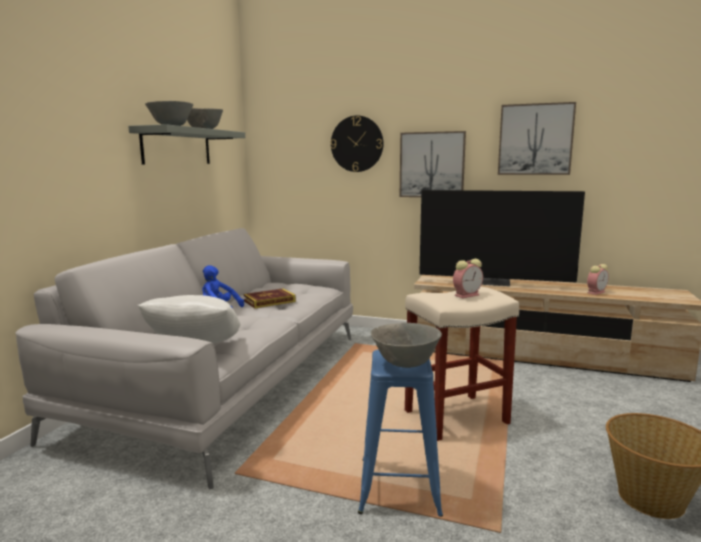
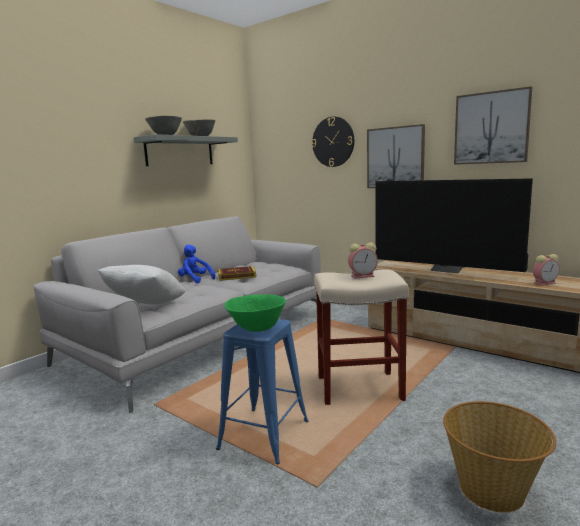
camera: 20 degrees right, 0 degrees up
(405, 364) = (257, 329): grey bowl -> green bowl

